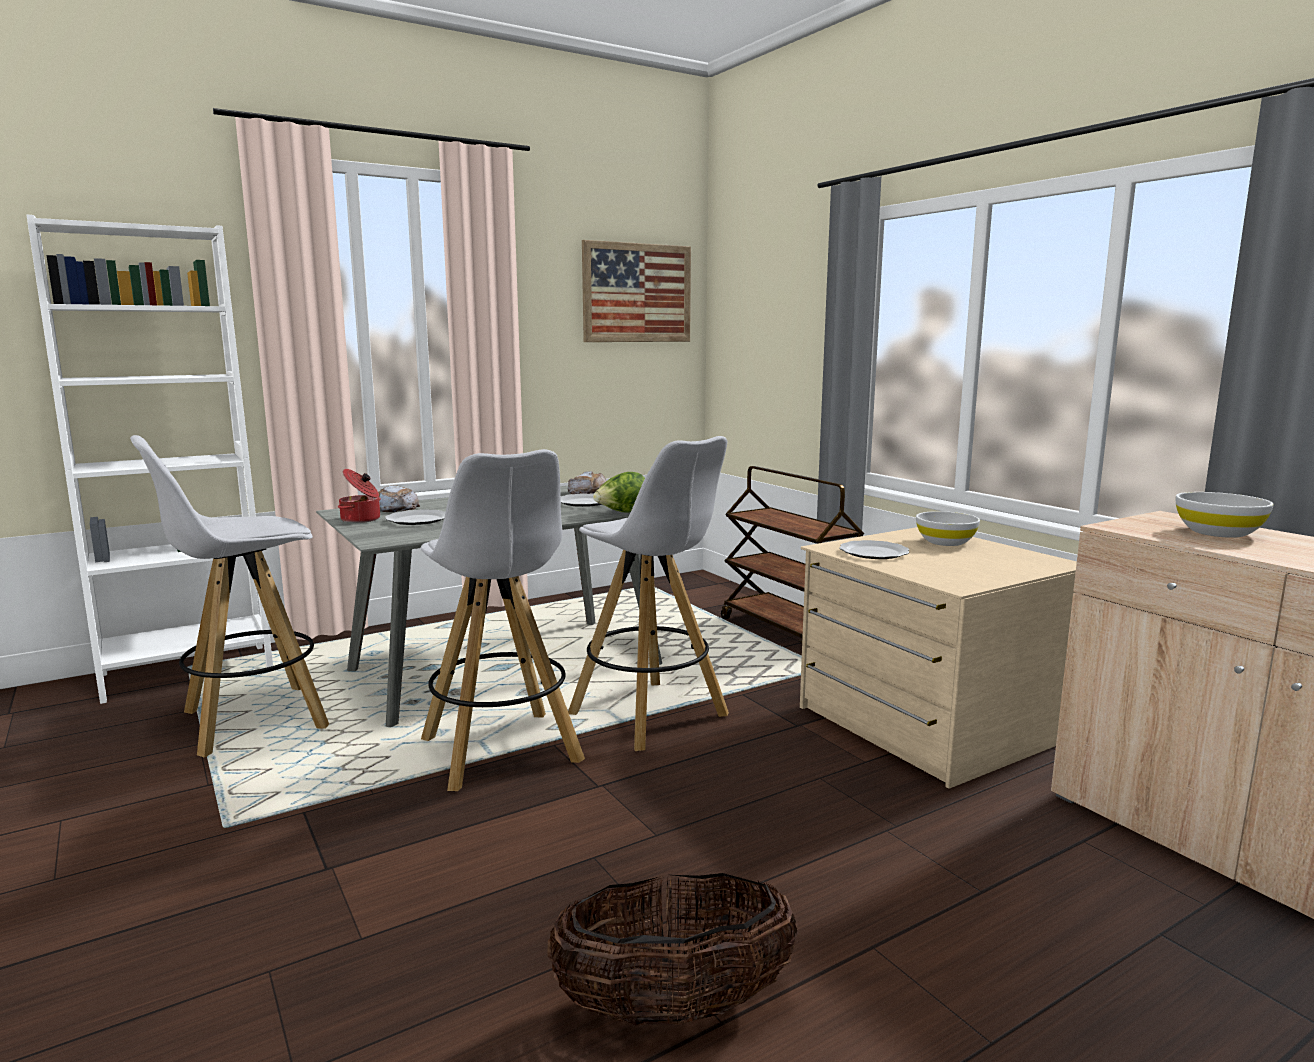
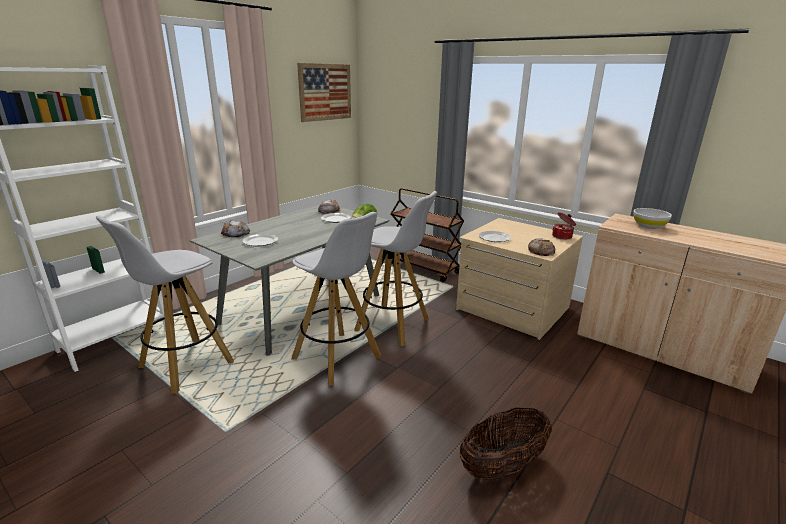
camera: 20 degrees left, 10 degrees up
(361, 519) = (227, 244): cooking pot -> cooking pot (562, 236)
(946, 542) = (516, 228): white bowl -> none
(955, 579) = (541, 251): none -> bread

